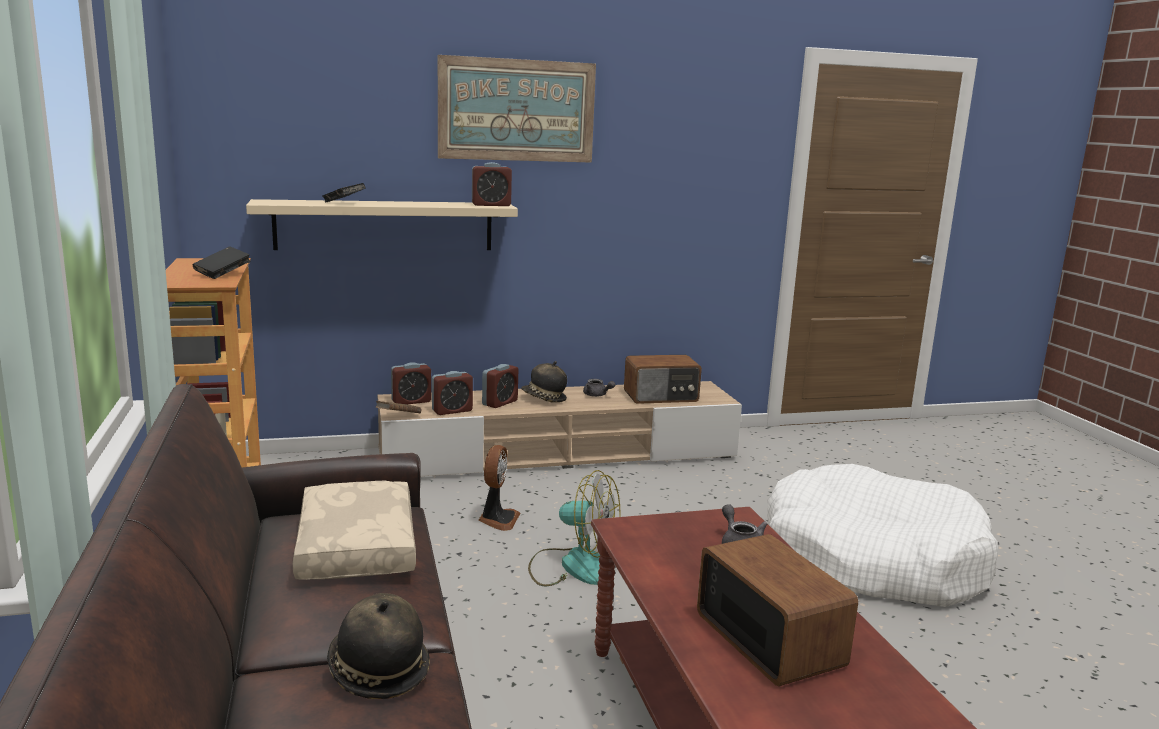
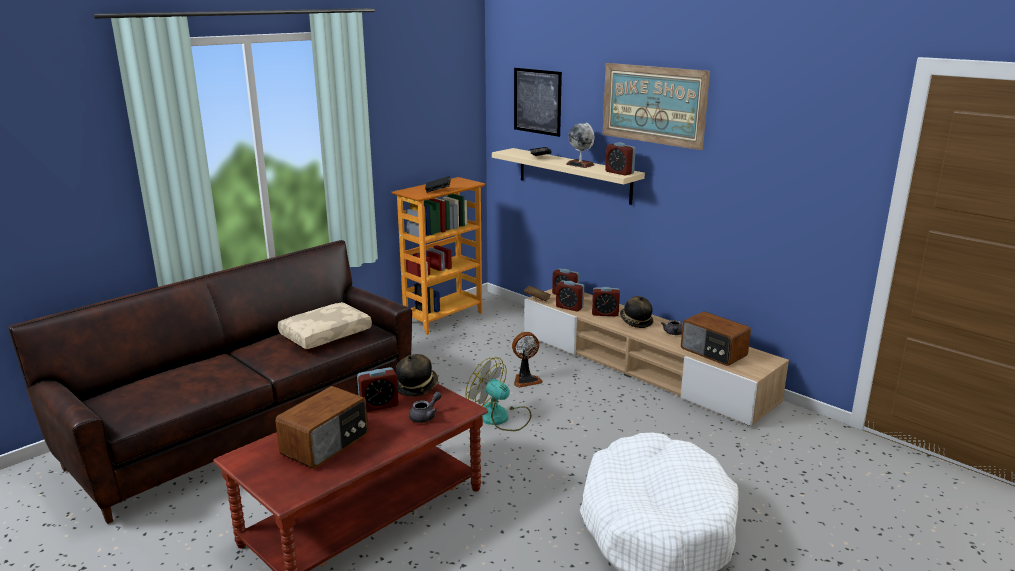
camera: 60 degrees right, 5 degrees up
(301, 118) = (537, 101): none -> picture
(377, 671) = (231, 370): hat -> hat (416, 386)
(419, 204) = (580, 165): none -> globe
(573, 566) = (501, 418): fan -> fan turned 135 degrees clockwise
(675, 568) = (379, 405): none -> alarm clock

